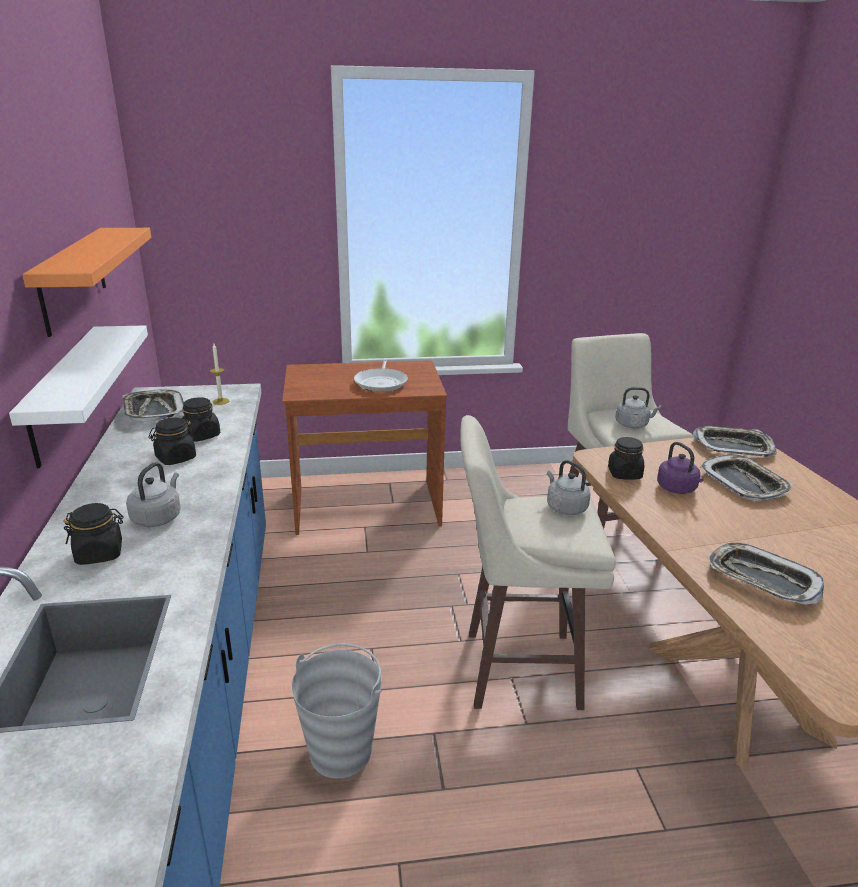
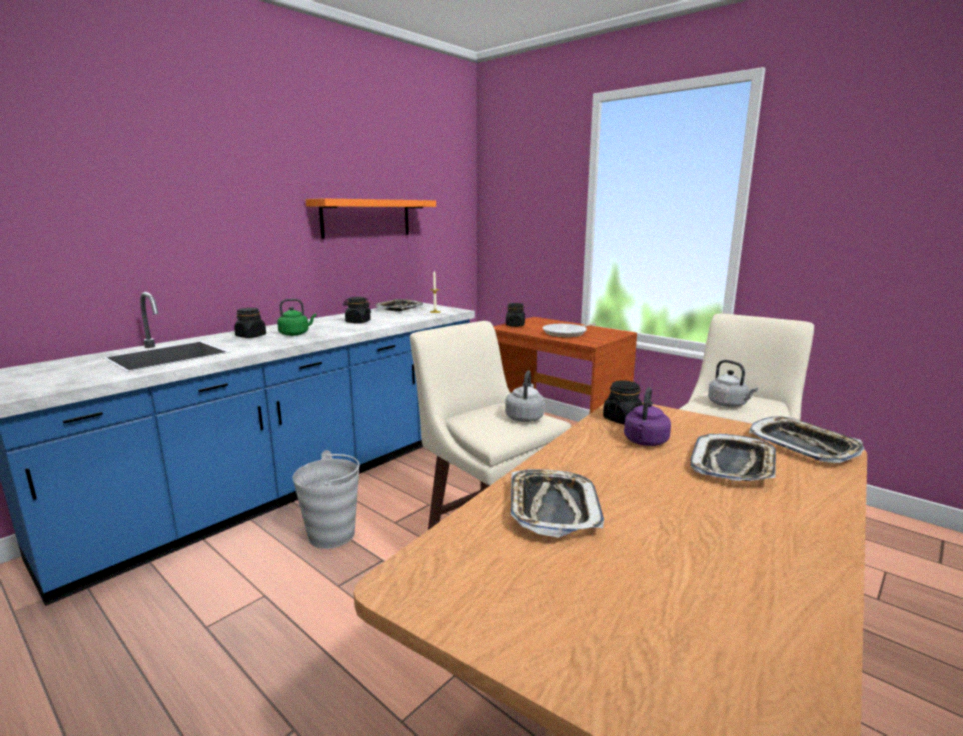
camera: 50 degrees right, 10 degrees down
(64, 393) = (328, 274): white shelf -> none
(158, 517) = (296, 334): grey kettle -> green kettle
(201, 435) = (390, 319): black jar -> black jar (515, 325)

